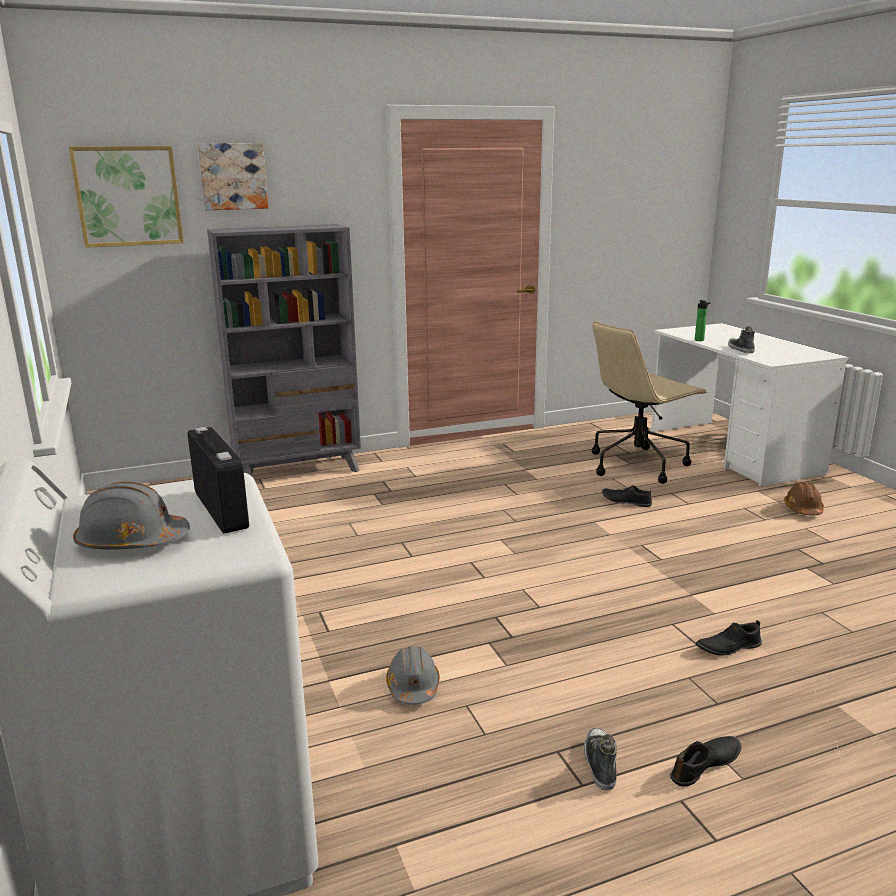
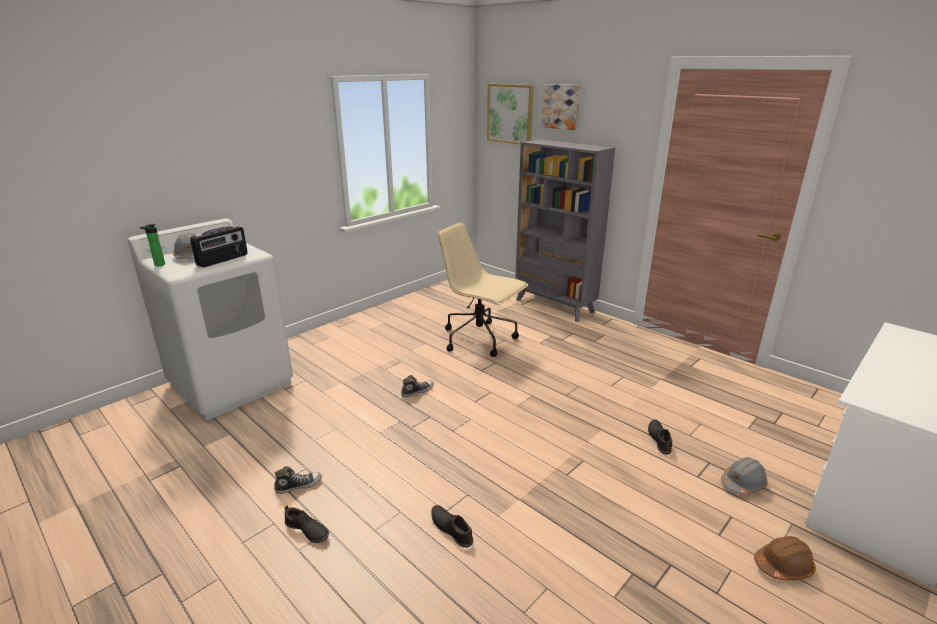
camera: 65 degrees right, 5 degrees up
(413, 686) = (346, 407): grey hard hat -> grey hard hat (743, 483)
(638, 464) = (752, 433): beige office chair -> beige office chair (480, 339)
(700, 340) = (884, 349): bottle -> bottle (158, 265)
(740, 349) = (887, 375): shoe -> shoe (417, 391)

